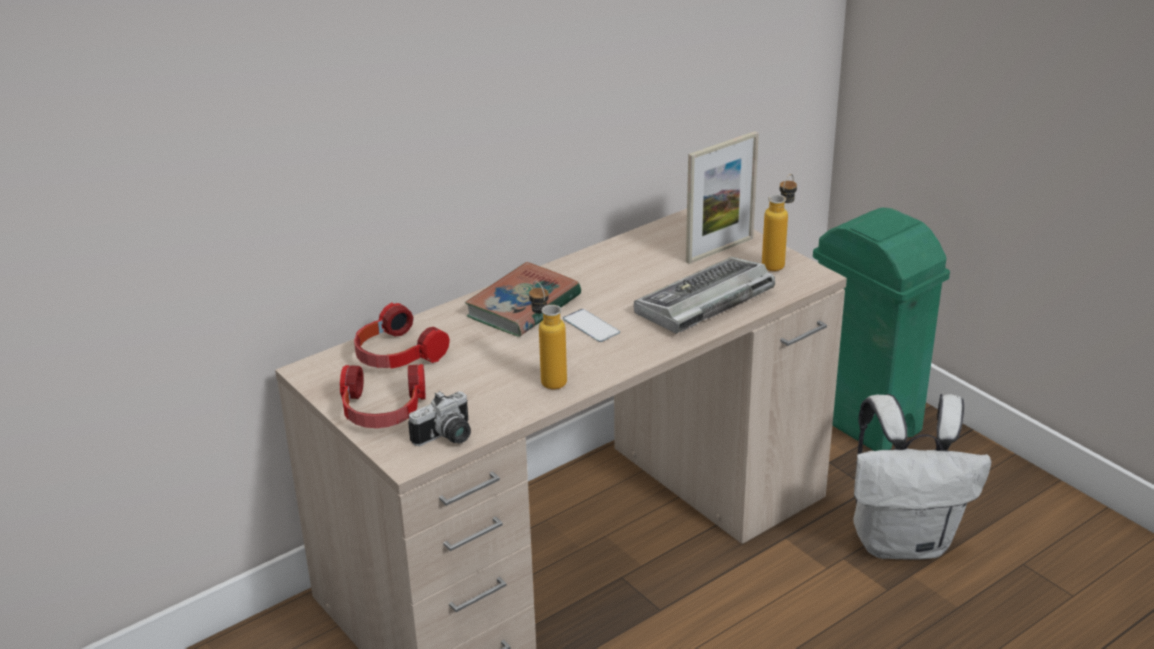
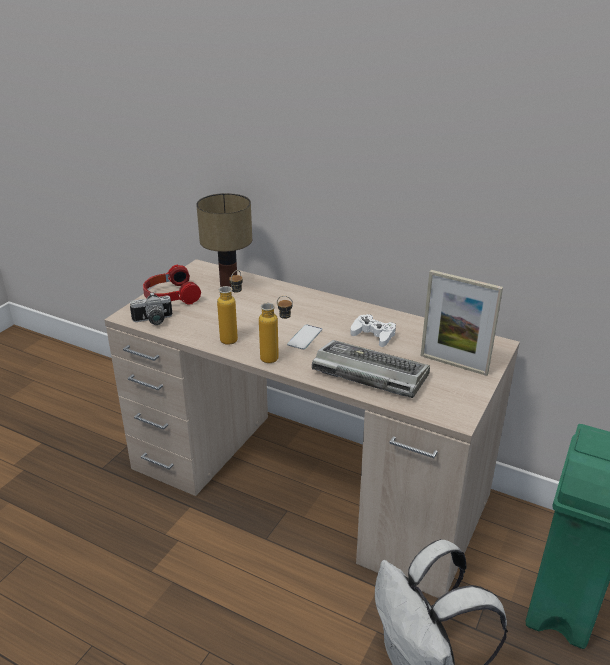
camera: 65 degrees right, 0 degrees up
(396, 355) = (228, 285): headphones -> table lamp
(447, 438) = (153, 321): camera -> camera turned 45 degrees counterclockwise
(523, 306) = (310, 309): book -> none
(623, 280) = (373, 335): none -> white game controller
(777, 262) = (461, 395): bottle -> bottle (277, 360)

